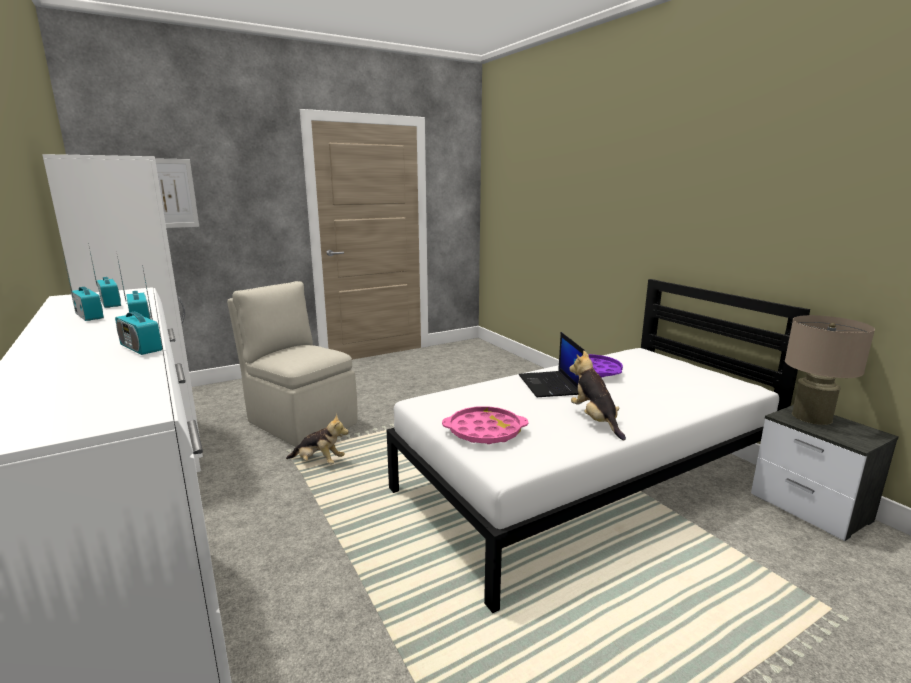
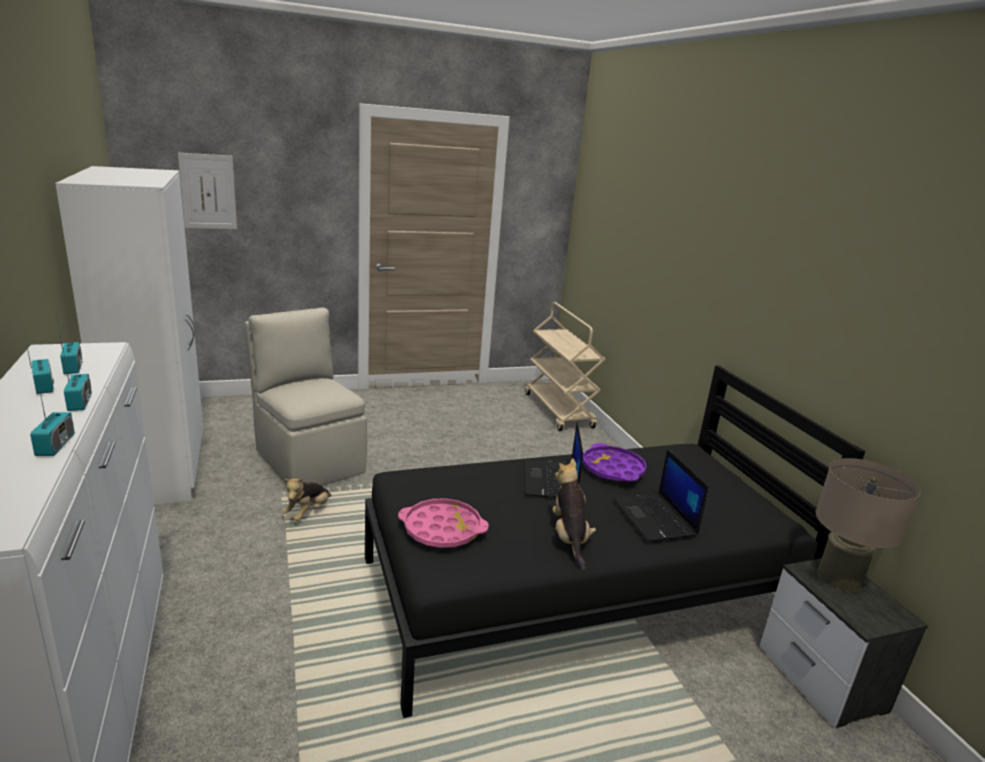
camera: 10 degrees right, 5 degrees up
(140, 348) = (55, 445): radio -> radio turned 150 degrees counterclockwise
(319, 462) = (308, 512): plush toy -> plush toy turned 90 degrees clockwise
(497, 357) = (559, 411): none -> beige cart
(587, 483) = (577, 594): white bed -> black bed
(653, 396) = (655, 518): none -> laptop

